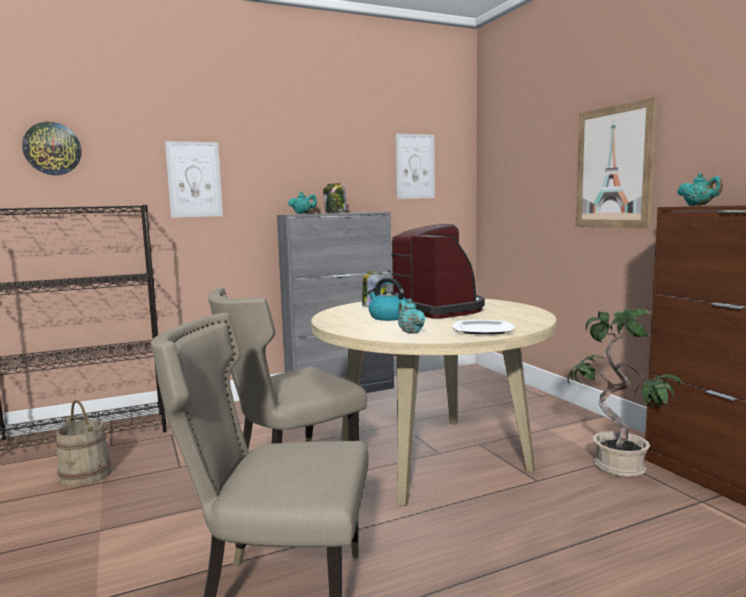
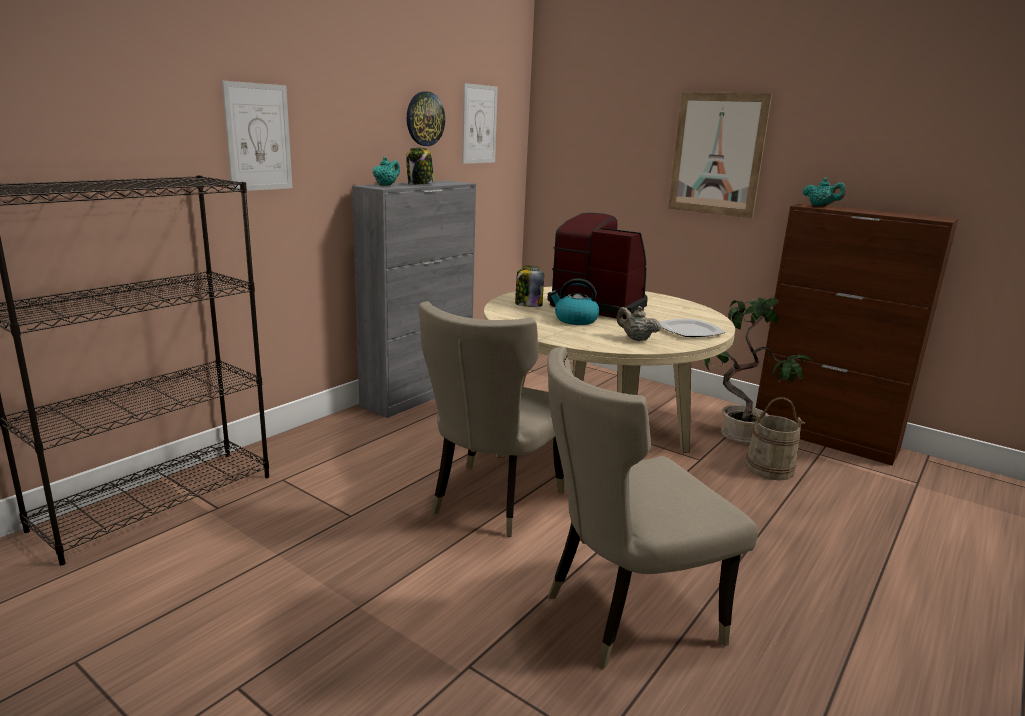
camera: 30 degrees left, 10 degrees up
(52, 148) = (67, 85): wall clock -> wall clock (424, 119)
(85, 475) = (241, 551): beige bucket -> beige bucket (769, 468)
(410, 332) = (636, 339): turquoise teapot -> beige teapot

